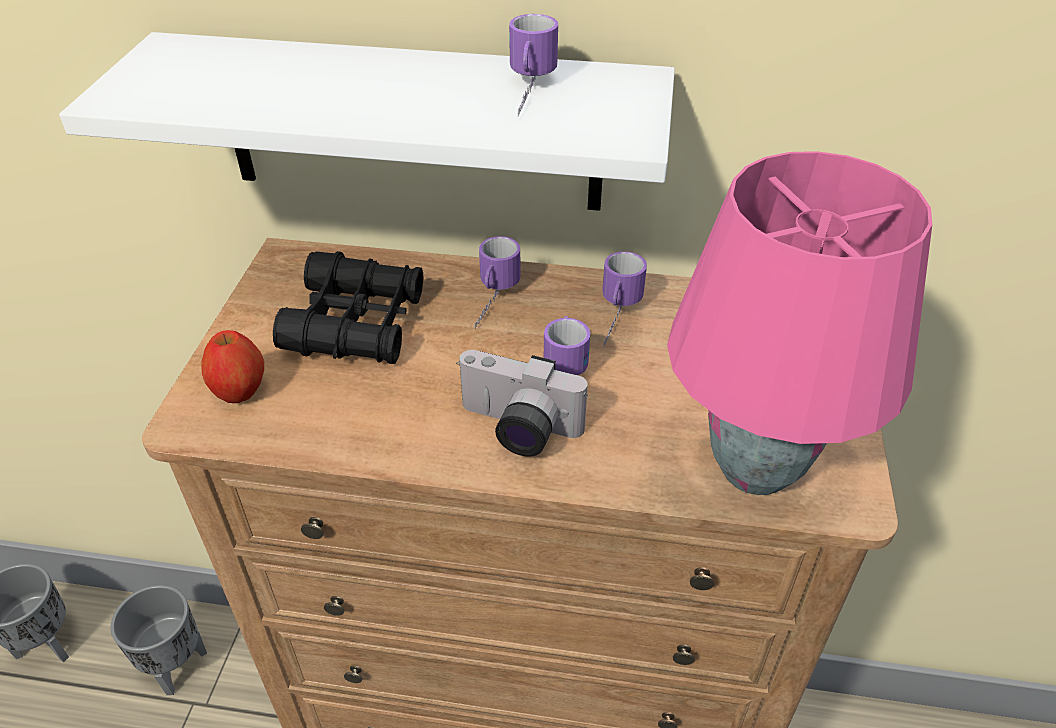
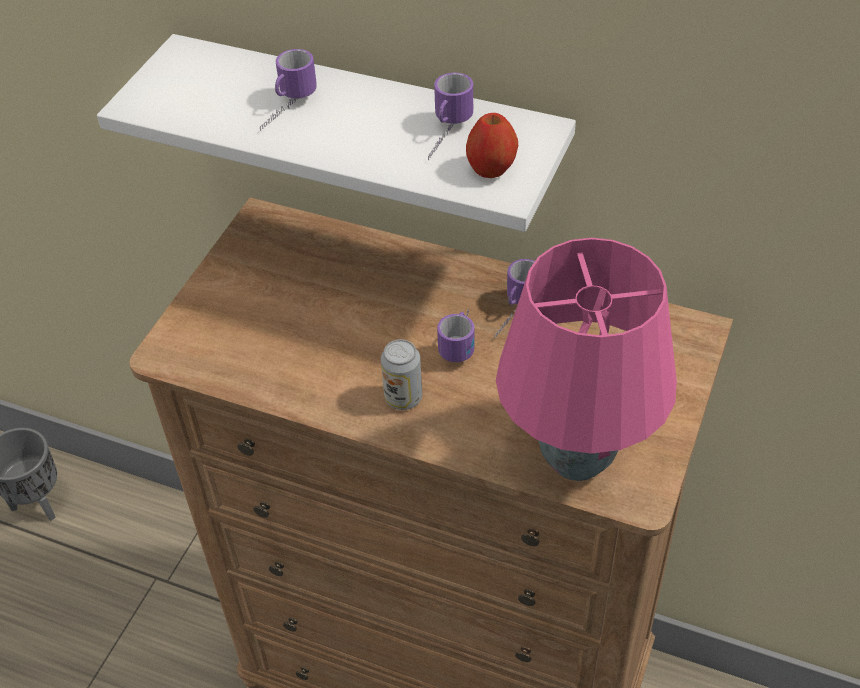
camera: 15 degrees right, 5 degrees up
(176, 665) = (145, 542): grey planter -> none
(240, 392) = (205, 334): apple -> apple (491, 170)
(356, 323) = (303, 288): black binoculars -> none
(491, 302) = (416, 284): mug -> mug (285, 109)
(516, 429) = (403, 398): camera -> can

